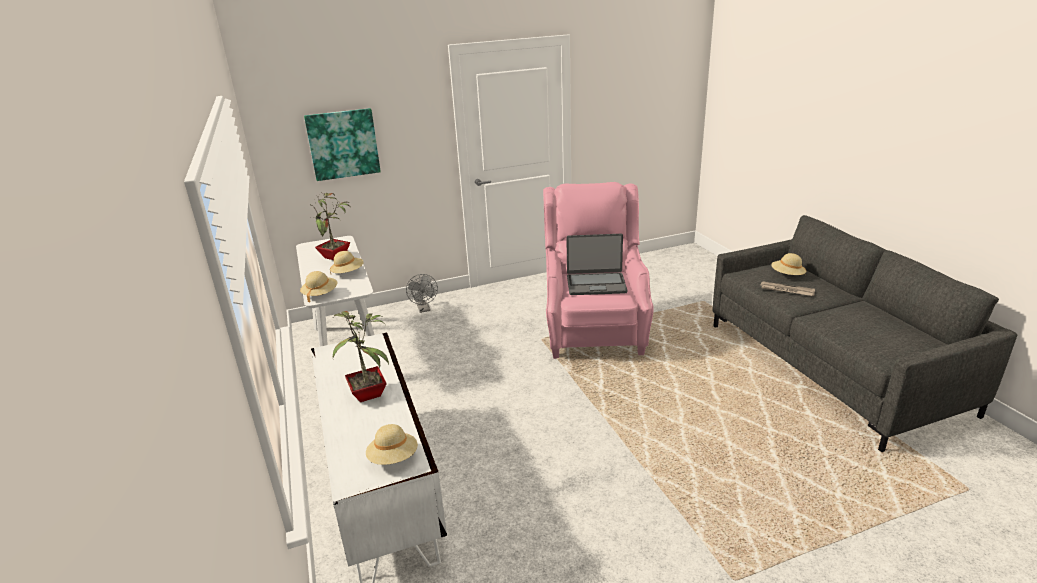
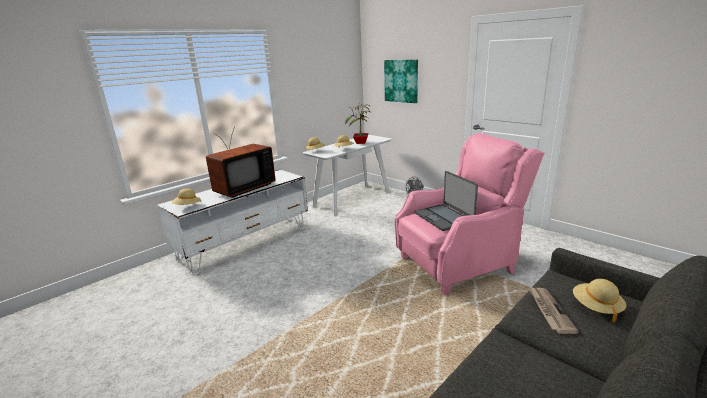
camera: 65 degrees right, 5 degrees down
(370, 394) = (242, 189): potted plant -> television

